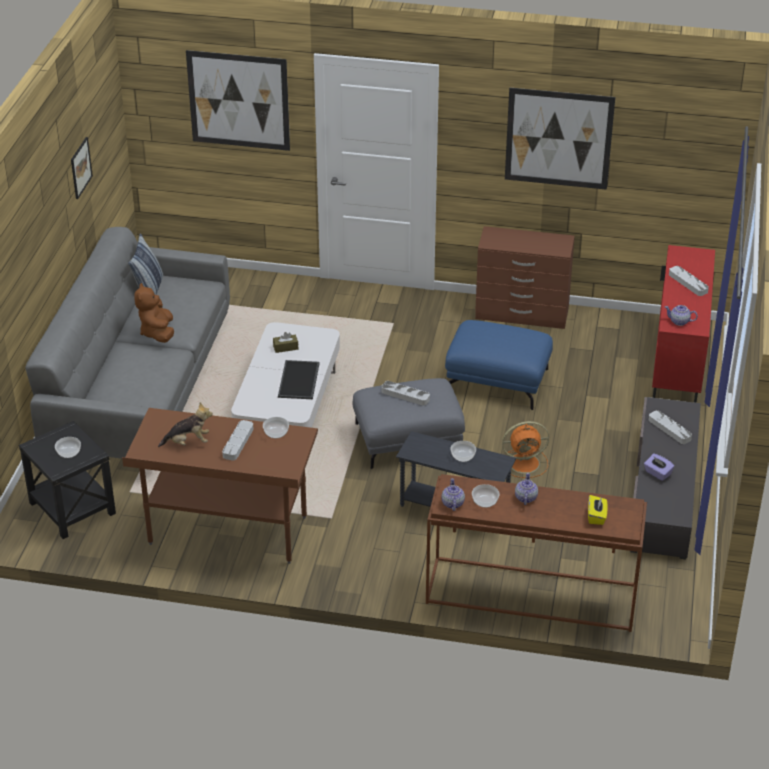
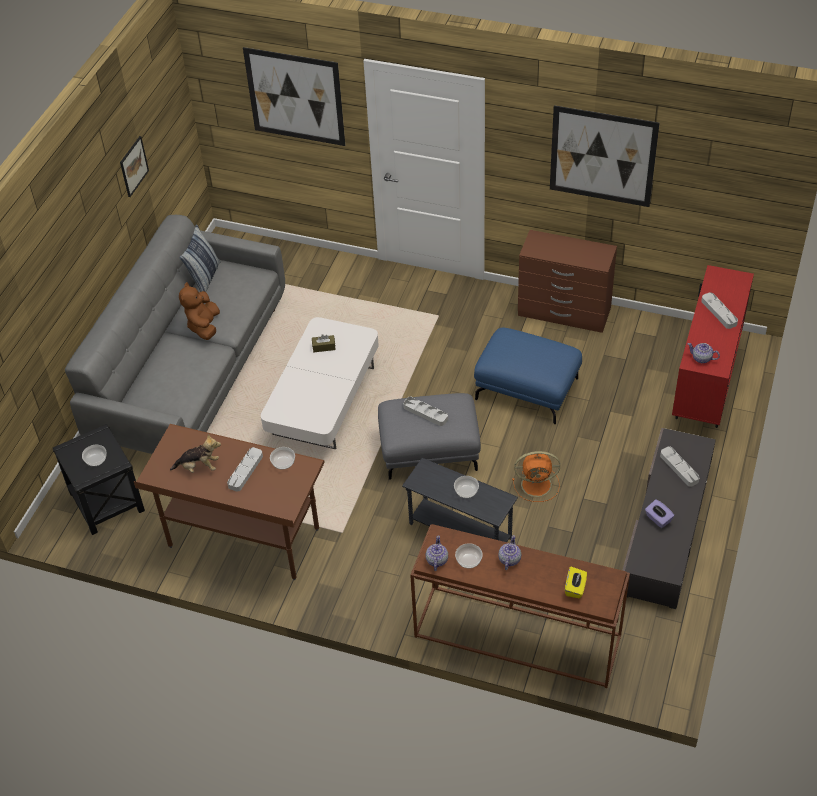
camera: 10 degrees right, 10 degrees up
(299, 380) = (330, 385): tray -> none

